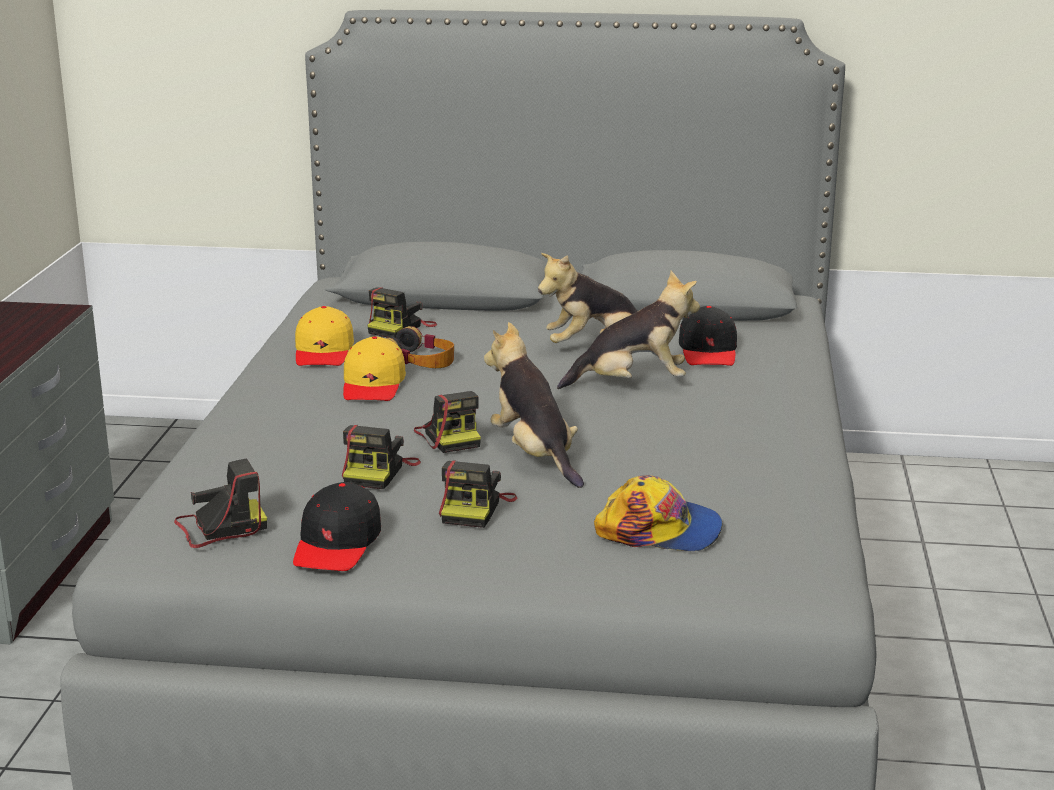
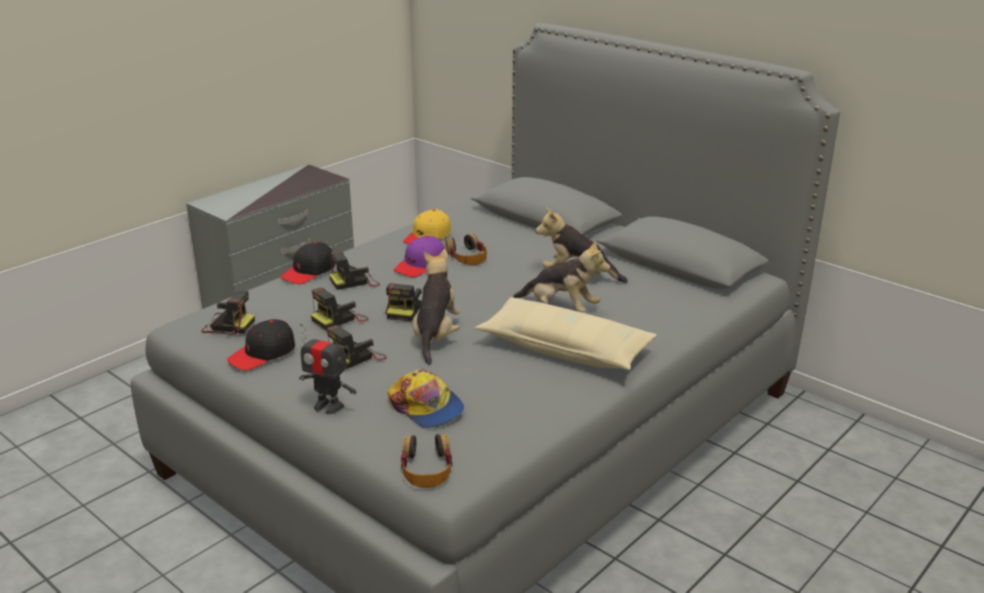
camera: 35 degrees right, 5 degrees up
(373, 385) = (420, 265): yellow cap -> purple cap
(400, 328) = (488, 233): camera -> camera (355, 282)
(536, 571) = (328, 406): none -> toy robot
(708, 351) = (641, 300): black cap -> black cap (309, 272)
(710, 422) = (565, 348): none -> beige pillow
(770, 589) = (426, 468): none -> headphones

